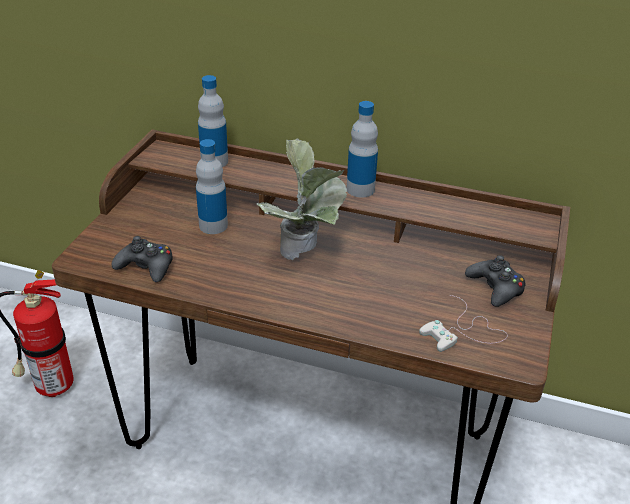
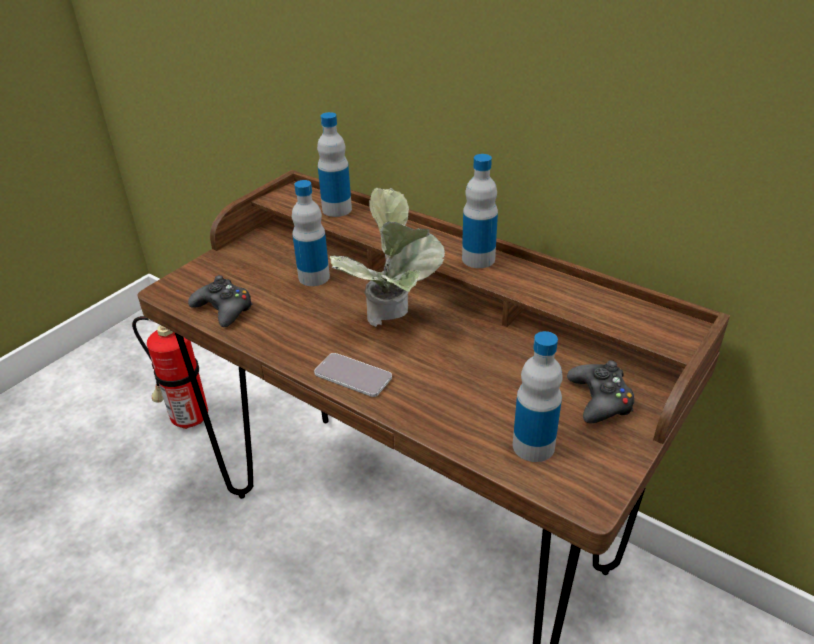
camera: 20 degrees right, 0 degrees up
(294, 304) = (353, 376): none -> phone
(463, 331) = (533, 446): white game controller -> bottle

